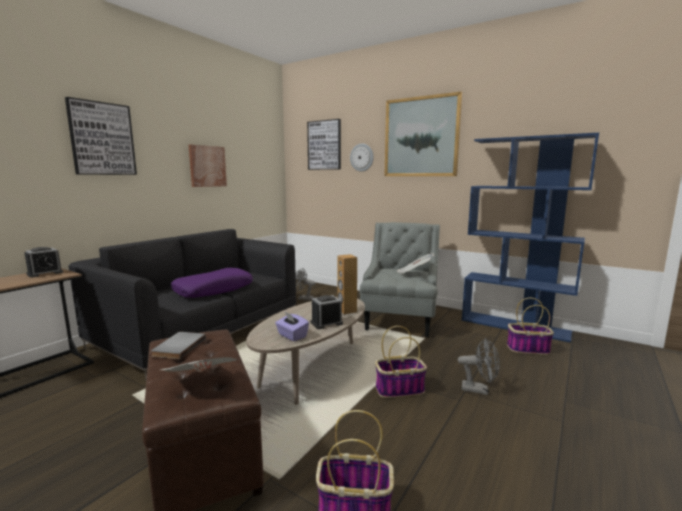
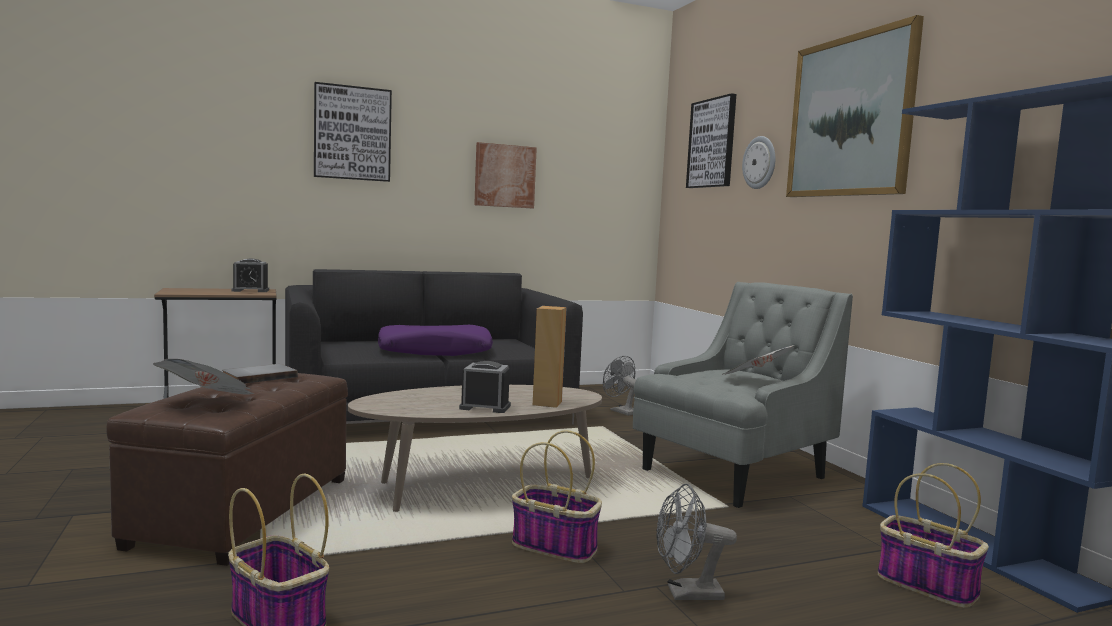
camera: 35 degrees right, 5 degrees down
(292, 336) = (412, 407): purple tissue box -> none
(479, 390) = (686, 594): grey fan -> grey fan turned 120 degrees clockwise

